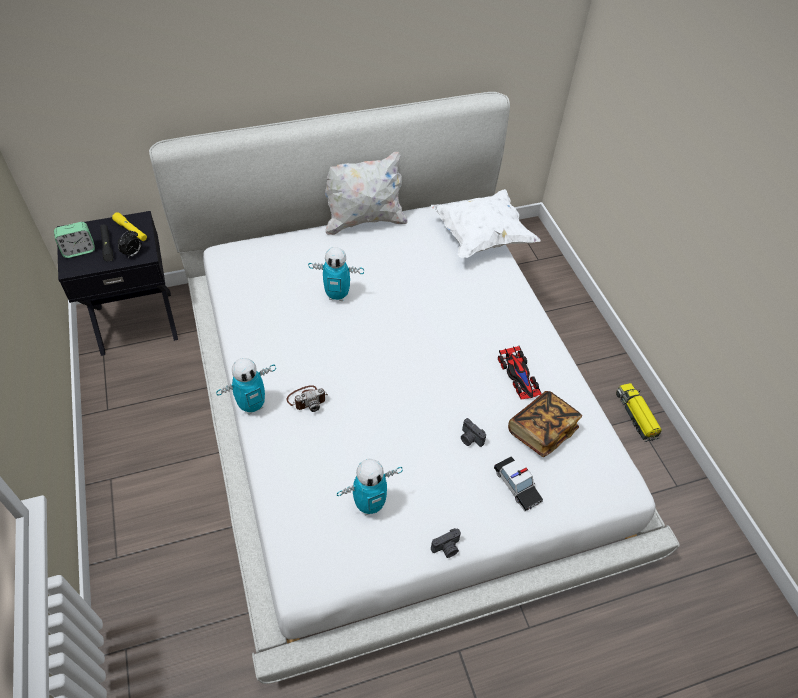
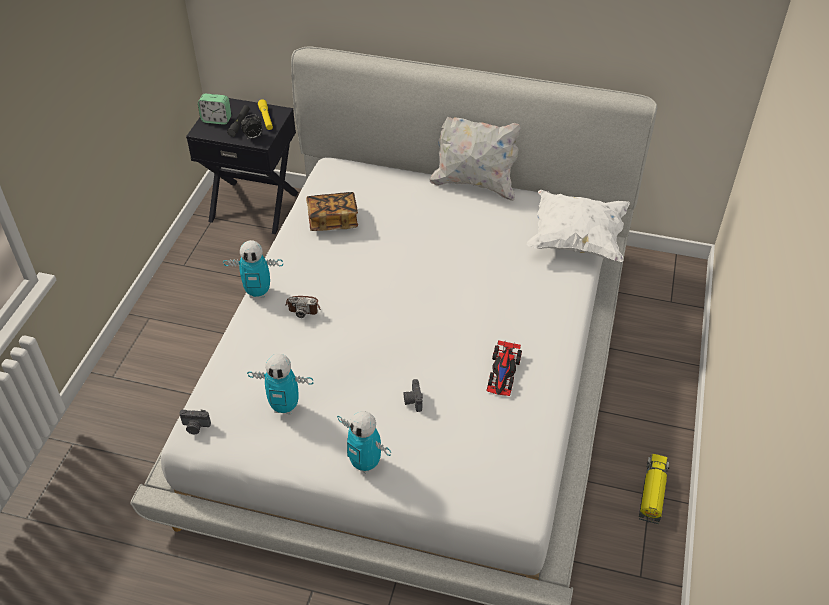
camera: 35 degrees right, 5 degrees down
(337, 295) = (397, 237): toy robot -> toy robot (365, 464)
(447, 548) = (320, 472): camera -> camera (195, 427)
(517, 486) = (420, 457): toy car -> none
(541, 431) = (483, 426): book -> book (333, 221)

